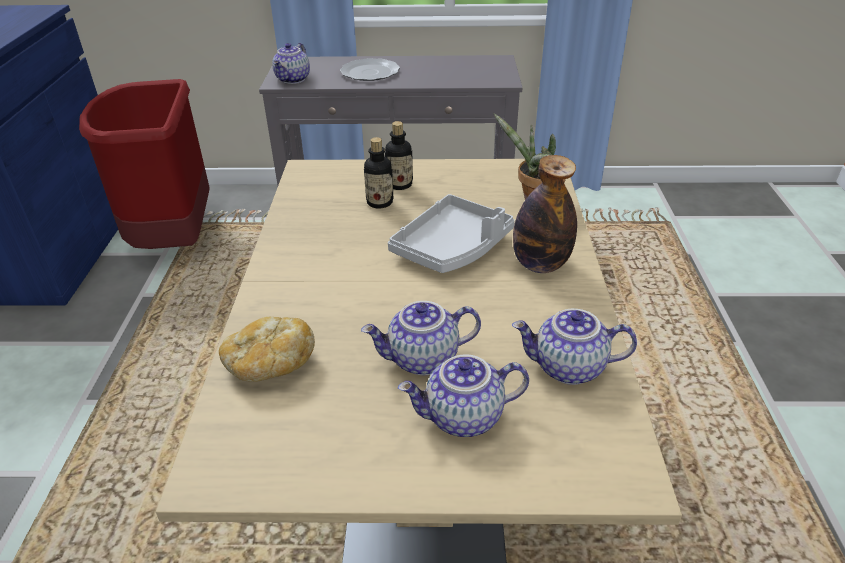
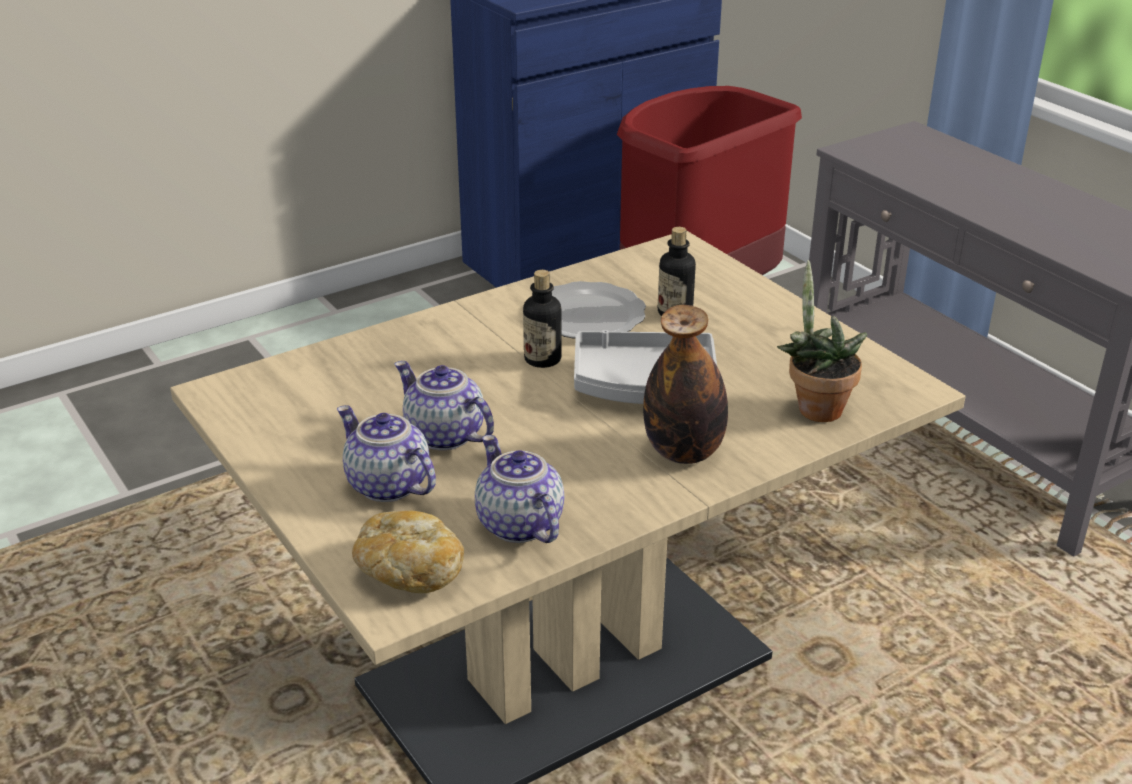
camera: 55 degrees right, 5 degrees down
(269, 365) = (358, 363): bread -> bread (409, 572)
(293, 79) = (874, 155): teapot -> none
(371, 72) = (981, 188): plate -> plate (589, 316)
(399, 184) = (728, 309): bottle -> bottle (542, 359)

